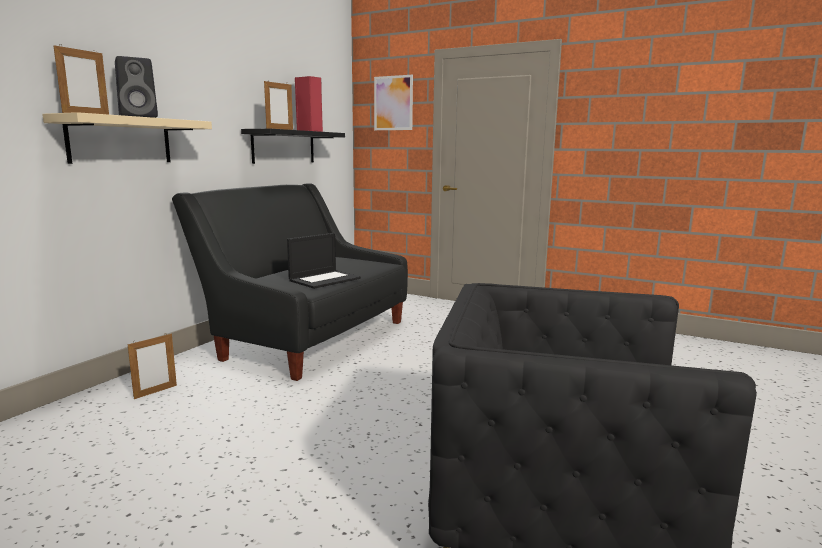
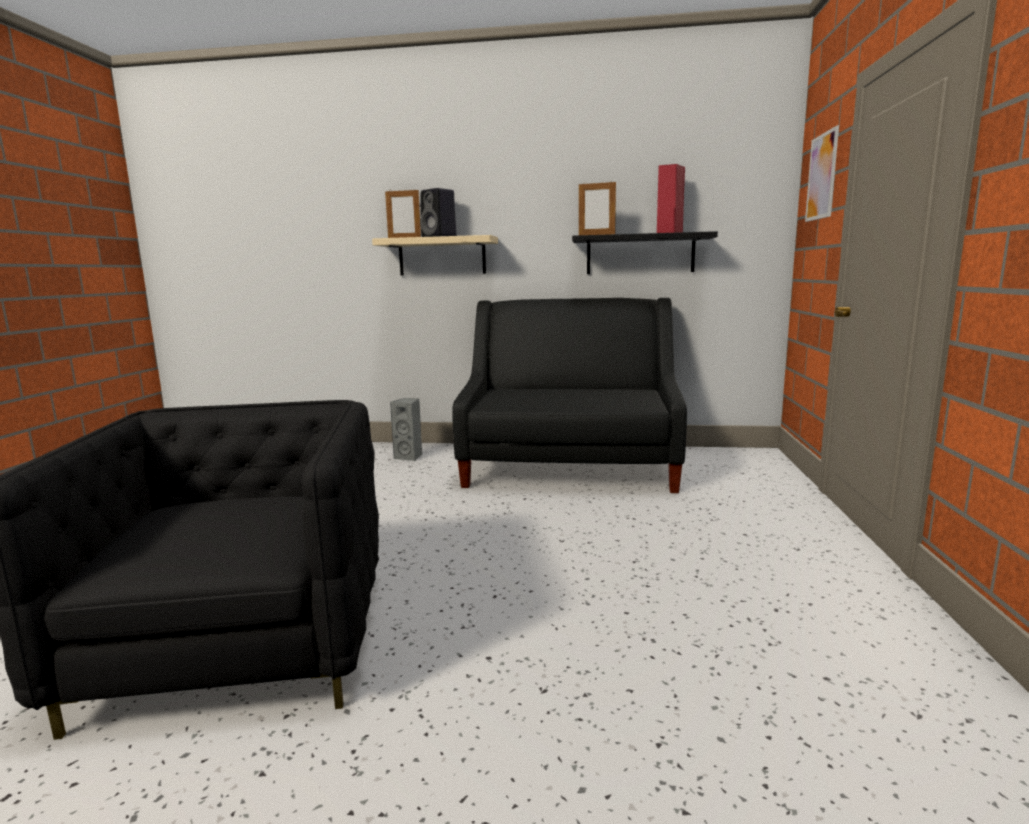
camera: 70 degrees right, 0 degrees up
(155, 392) = (410, 457): picture frame -> grey speaker
(325, 279) = (535, 401): laptop -> none

